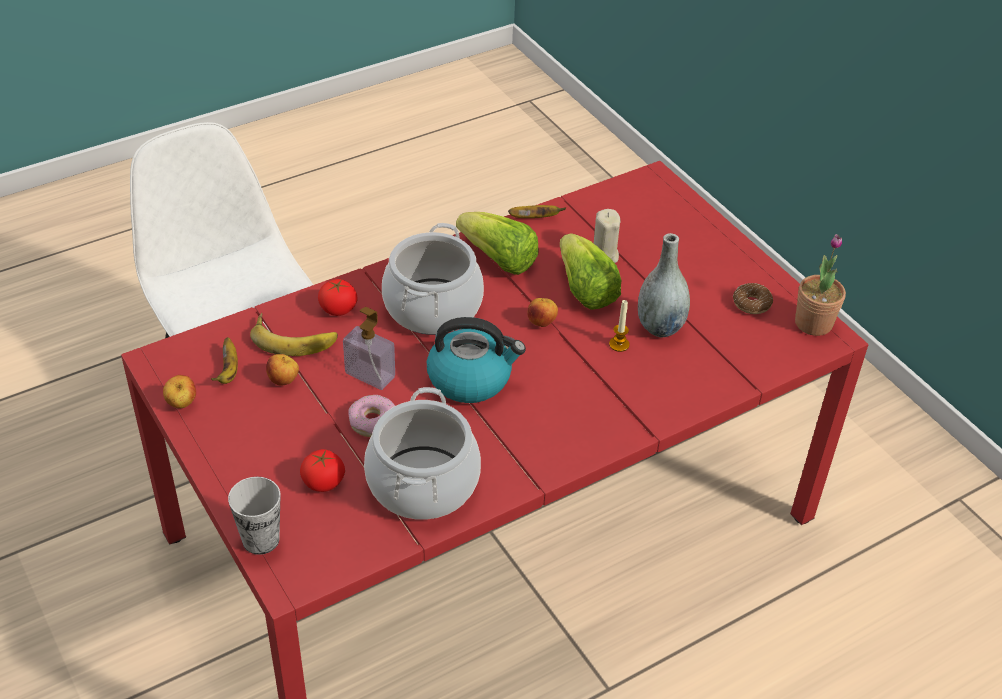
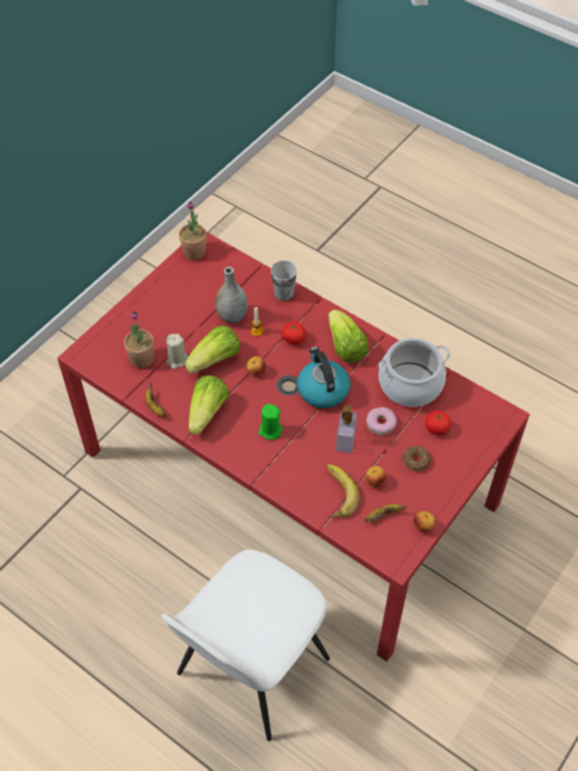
camera: 110 degrees left, 10 degrees up
(261, 539) = (489, 440): cup -> cup (284, 293)
(338, 309) = (298, 481): tomato -> tomato (293, 339)
(433, 307) = (270, 430): cooking pot -> green candle
(538, 432) = (345, 347): none -> lettuce
(621, 225) = (142, 359): none -> potted plant
(751, 303) = (190, 281): donut -> donut (416, 461)

